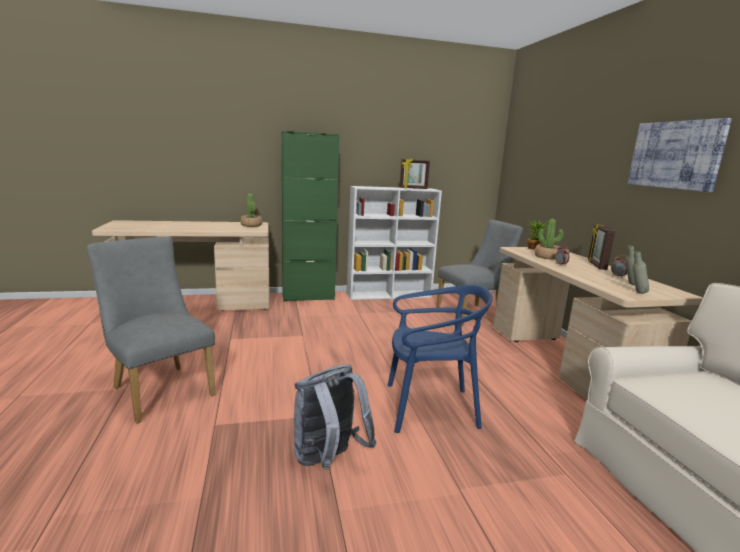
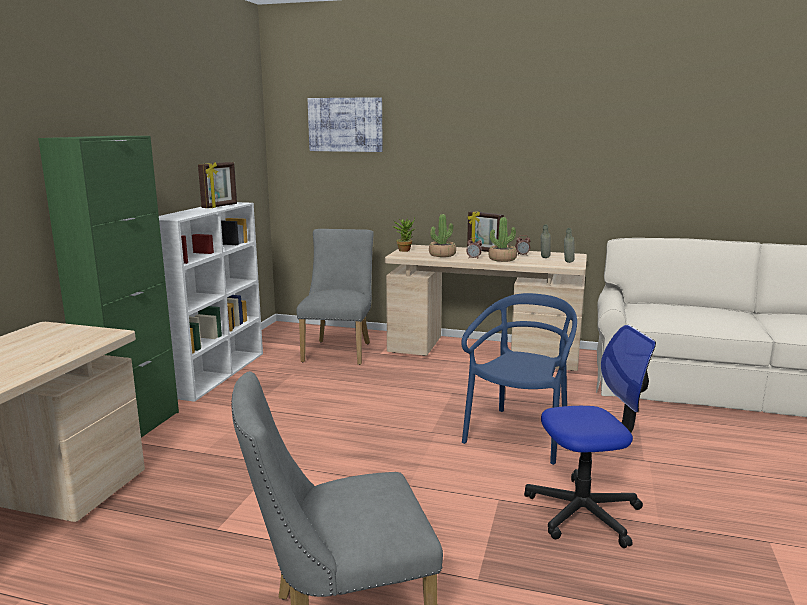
camera: 60 degrees left, 0 degrees up
(251, 225) = (53, 334): potted plant -> potted plant (502, 259)
(328, 460) = (584, 512): grey backpack -> office chair
(675, 155) = (529, 141): picture -> picture (345, 124)

